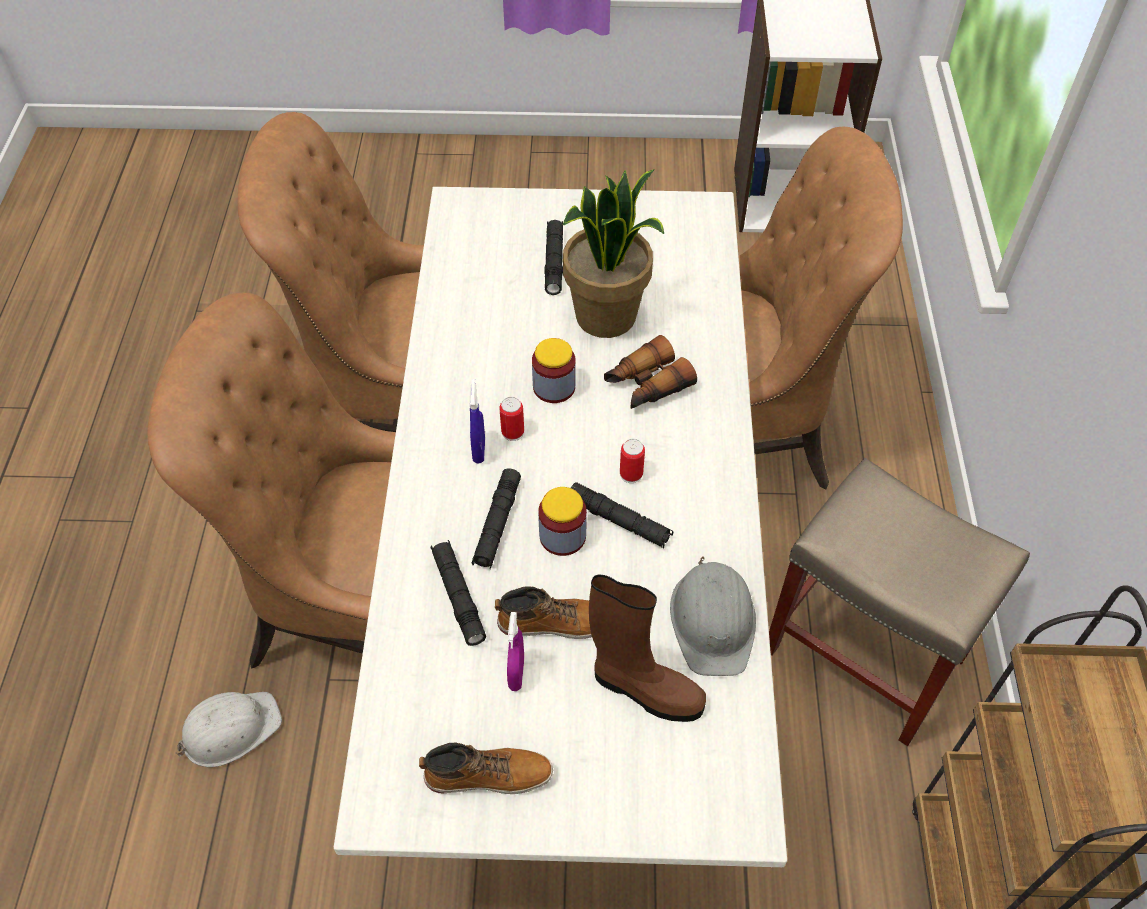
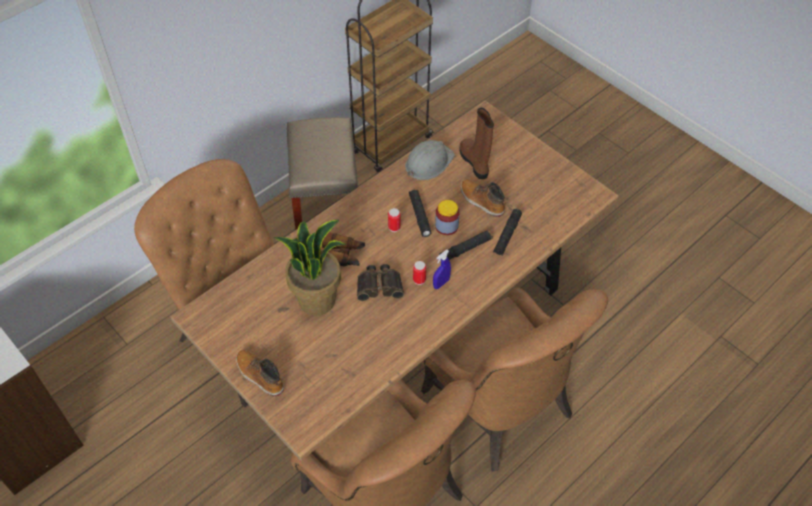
camera: 135 degrees left, 0 degrees up
(230, 729) = (600, 394): white hard hat -> none
(488, 775) = (550, 178): boot -> boot (259, 376)
(516, 674) = (512, 197): purple spray bottle -> none
(554, 262) = (302, 349): black flashlight -> none
(554, 387) = (379, 285): jar -> binoculars
(572, 591) = (405, 331): white dining table -> brown dining table

